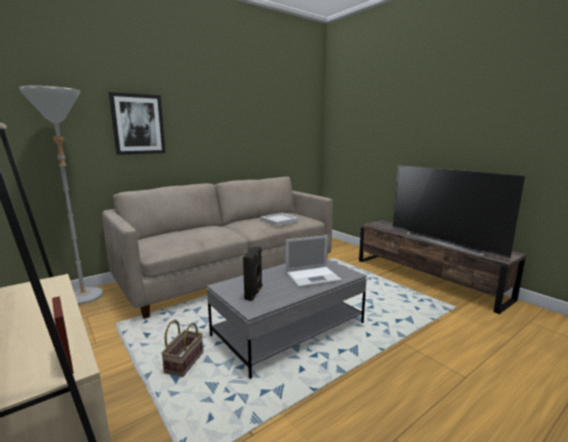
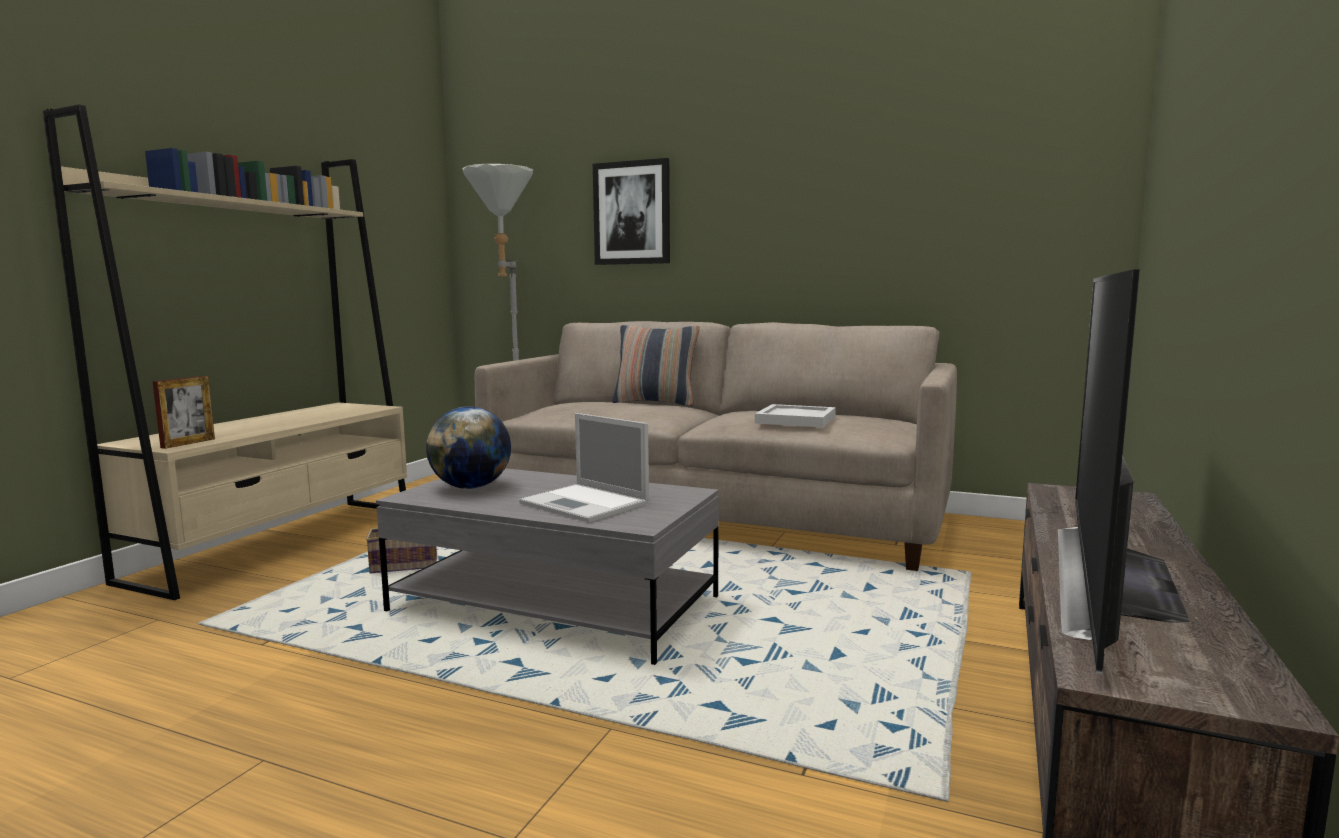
camera: 60 degrees right, 5 degrees down
(195, 227) = (655, 403): none -> pillow
(254, 293) = (471, 487): black speaker -> globe

